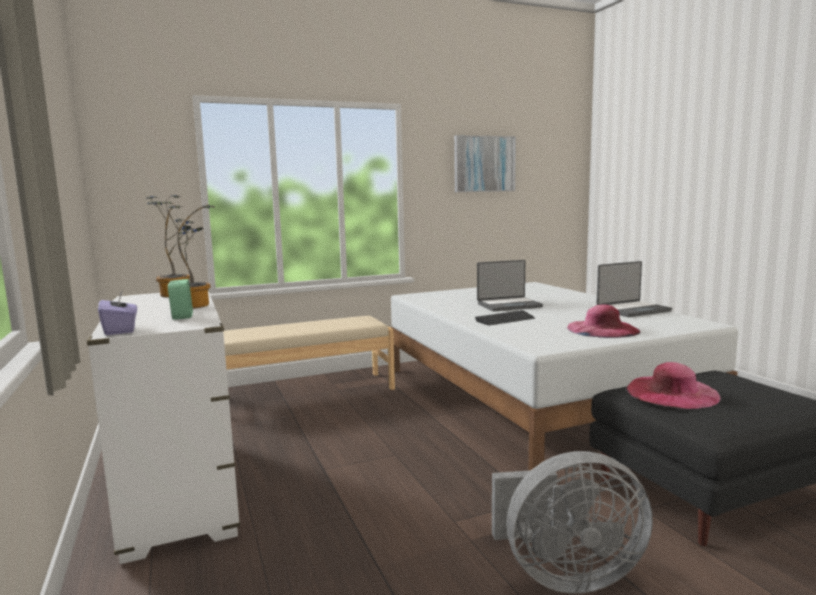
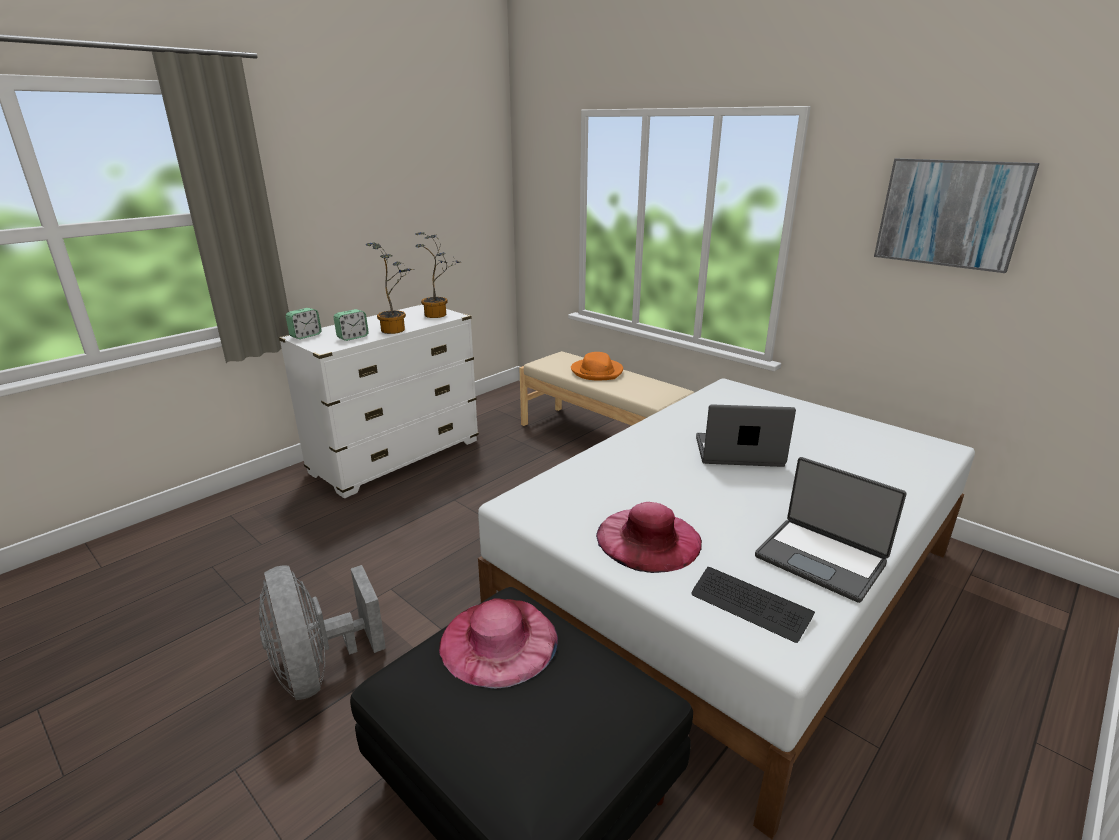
camera: 65 degrees right, 15 degrees up
(120, 330) = (305, 336): purple tissue box -> alarm clock
(289, 328) = (597, 372): none -> orange hat
(505, 319) = (646, 463): keyboard -> keyboard (750, 605)
(508, 305) = (738, 453): laptop -> laptop turned 135 degrees clockwise

